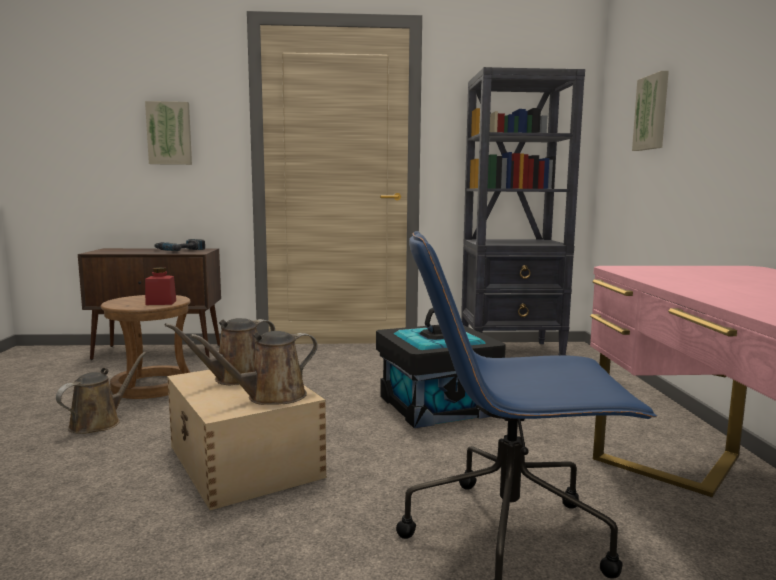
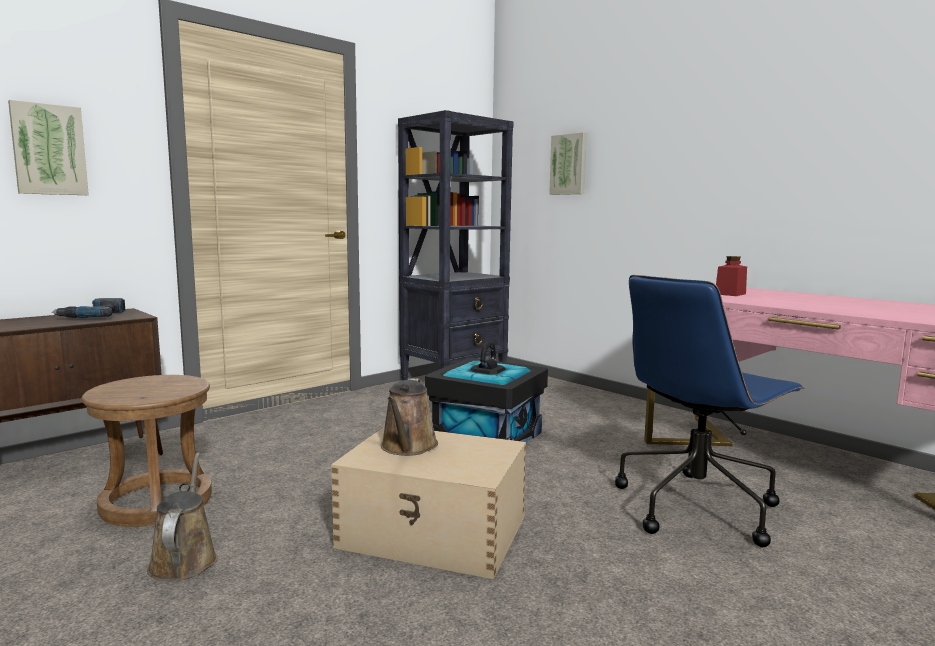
camera: 40 degrees left, 0 degrees up
(161, 303) = (178, 386): red jar -> red jar (730, 294)
(271, 397) = (483, 452): brown watering can -> none

